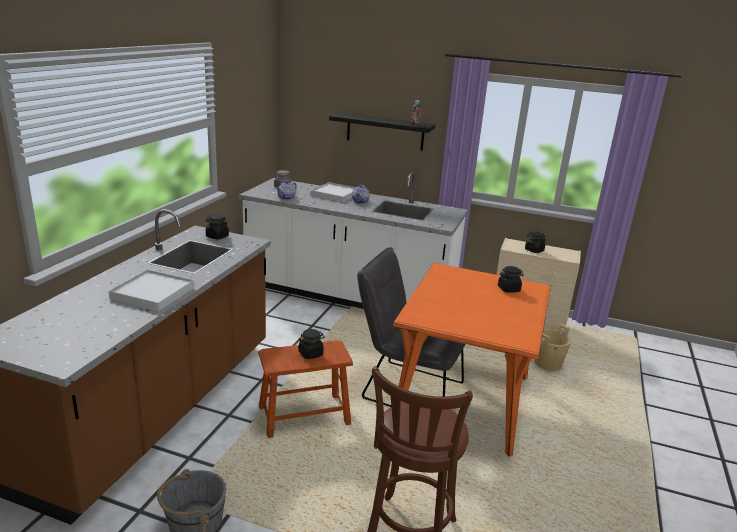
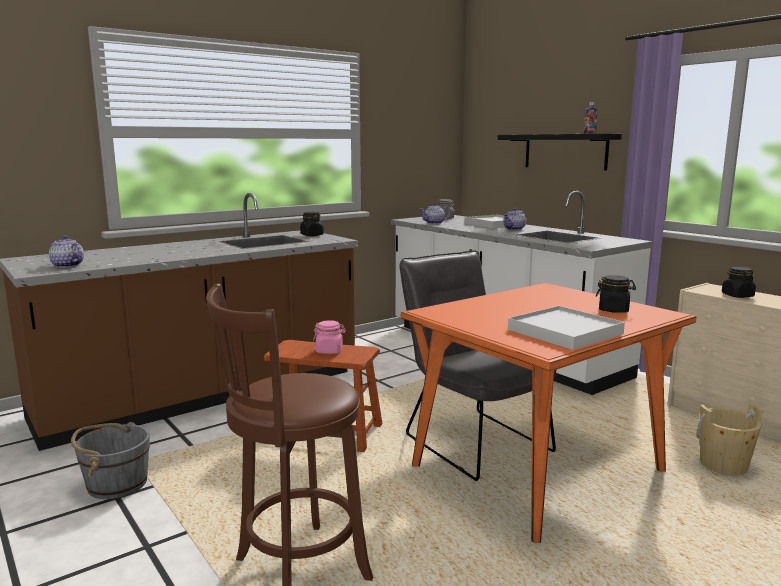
camera: 35 degrees right, 10 degrees down
(75, 342) = (67, 265): none -> teapot
(153, 293) = (183, 253): white tray -> white tray (565, 332)
(311, 354) = (329, 351): black jar -> pink jar

